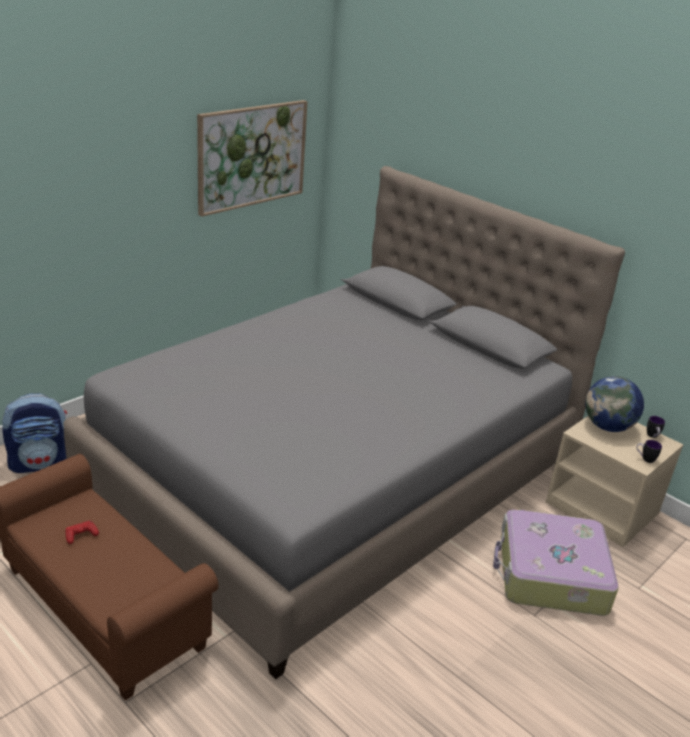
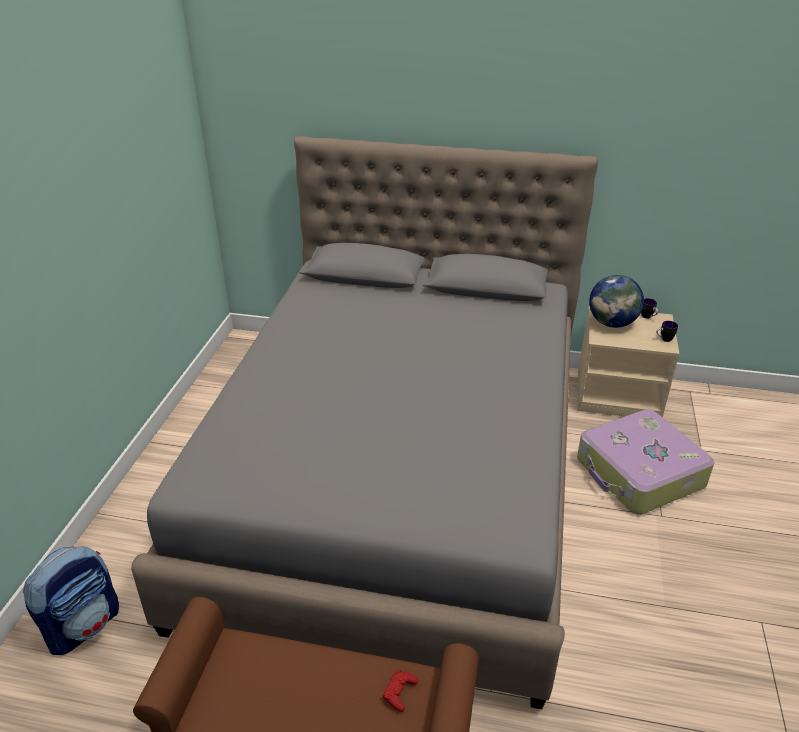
camera: 30 degrees left, 5 degrees up
(81, 535) = (272, 689): red game controller -> red game controller (399, 692)
(251, 156) = (148, 165): picture -> none

